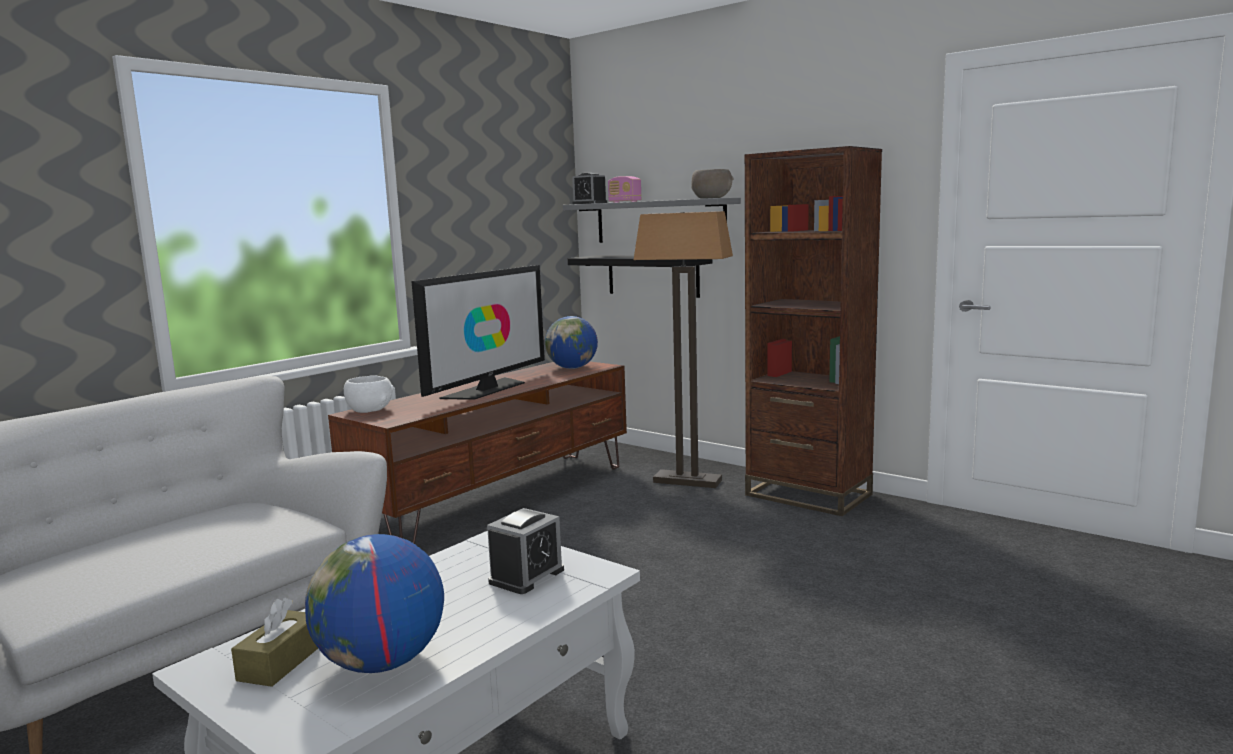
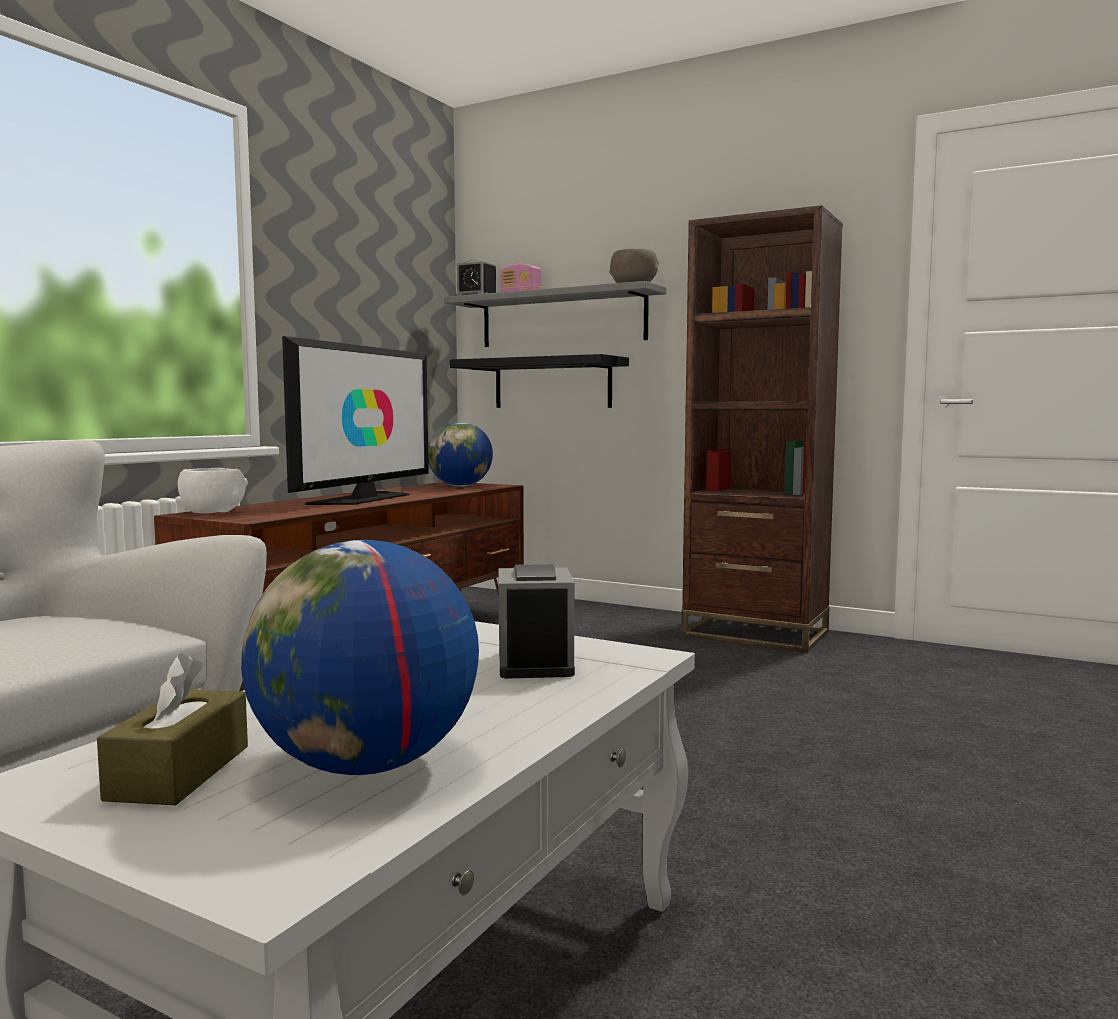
camera: 10 degrees left, 5 degrees down
(527, 576) = (535, 662): alarm clock -> alarm clock turned 150 degrees clockwise
(688, 481) = (605, 624): floor lamp -> none

